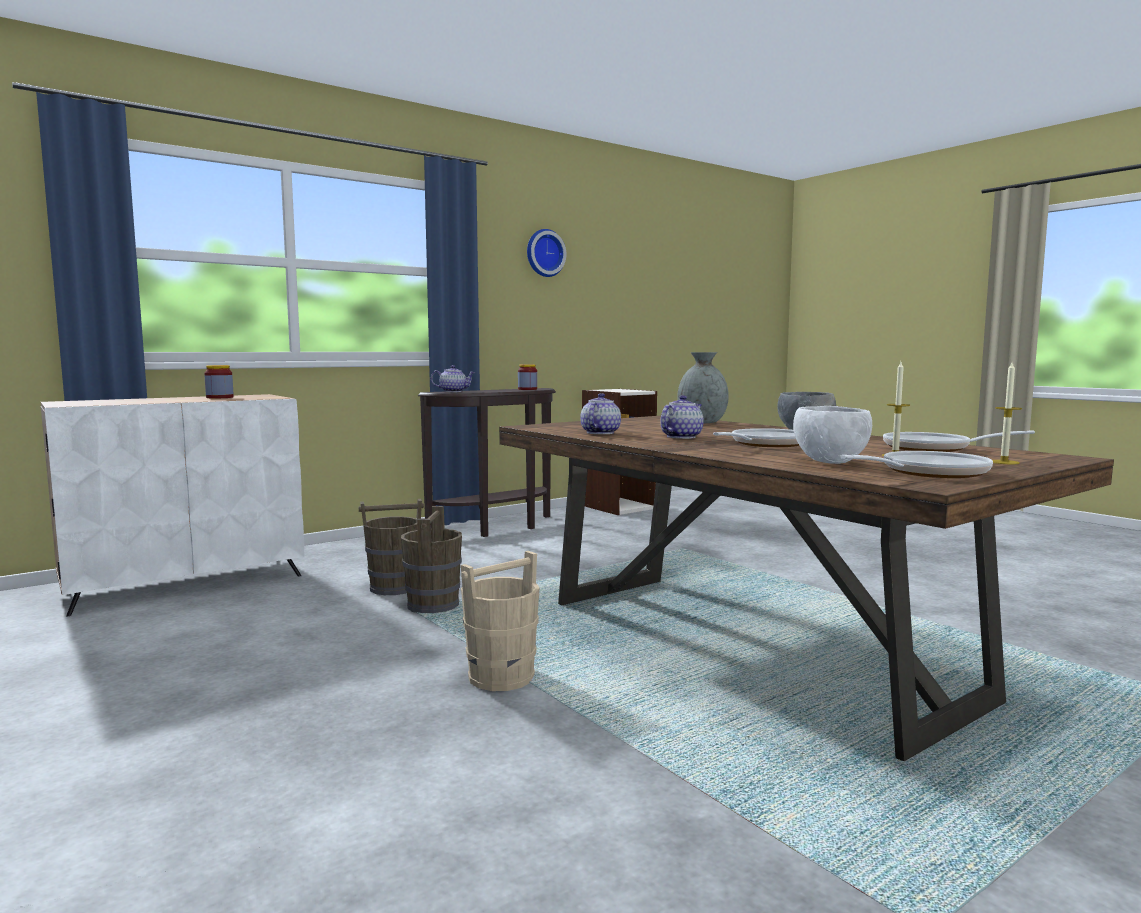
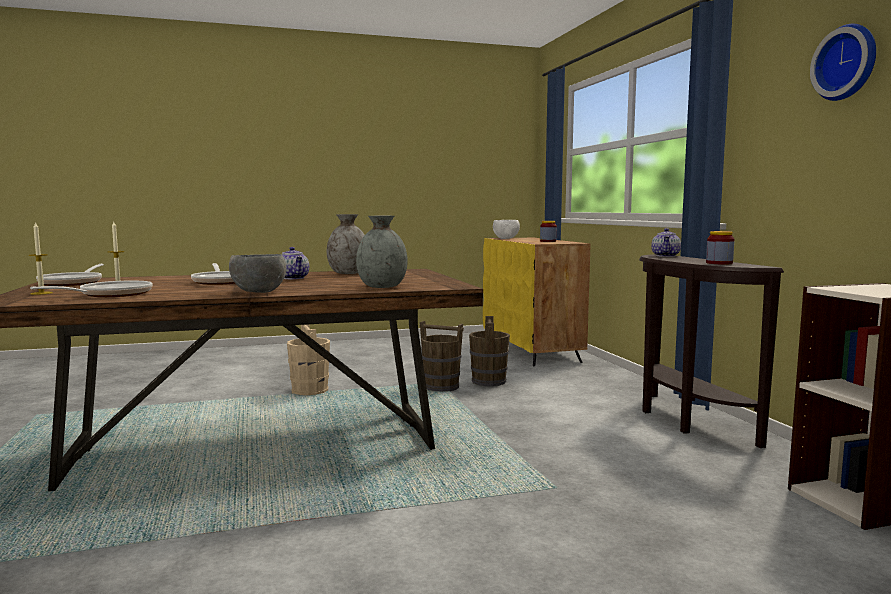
camera: 110 degrees right, 0 degrees up
(187, 583) = (531, 350): white cabinet -> yellow cabinet
(600, 433) = (348, 273): teapot -> grey vase
(829, 461) = (140, 280): white bowl -> white bowl (506, 238)

